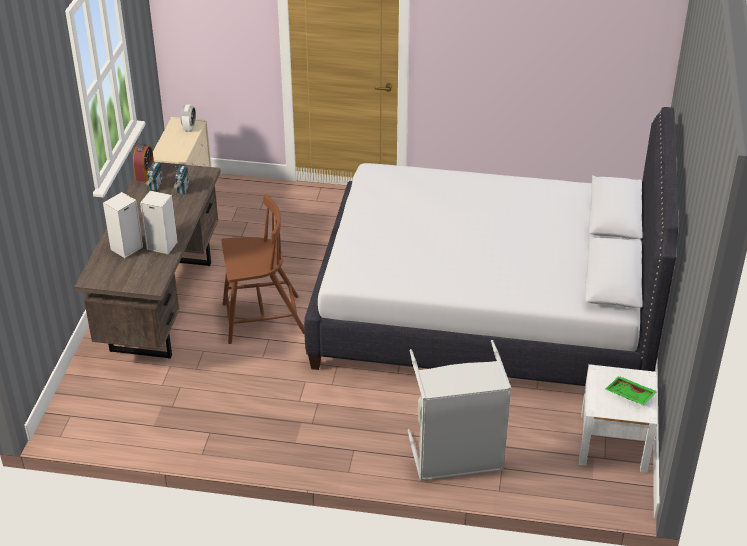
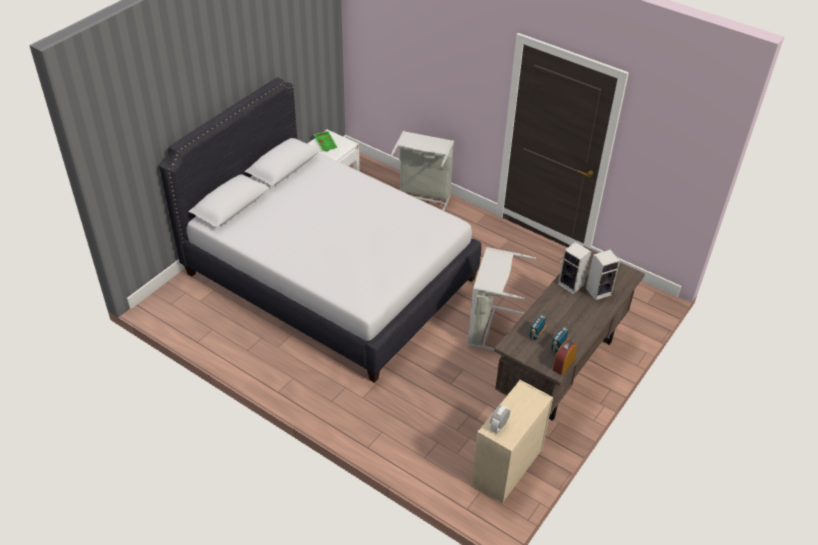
camera: 155 degrees left, 5 degrees up
(262, 319) = (489, 328): brown chair -> grey laundry basket

